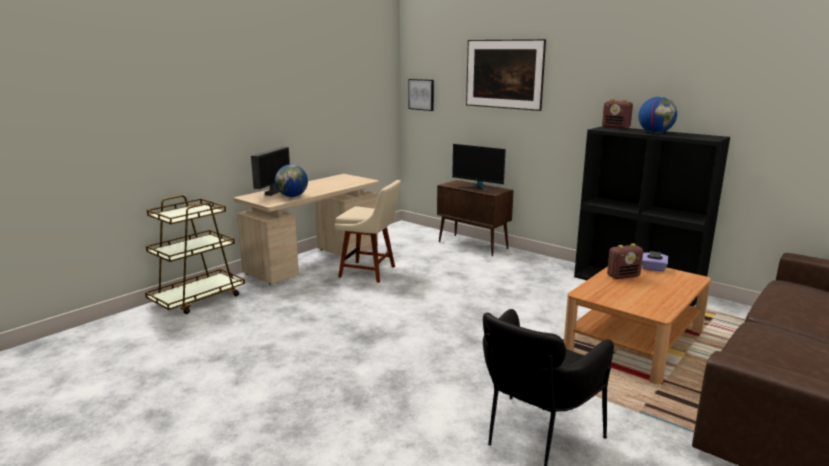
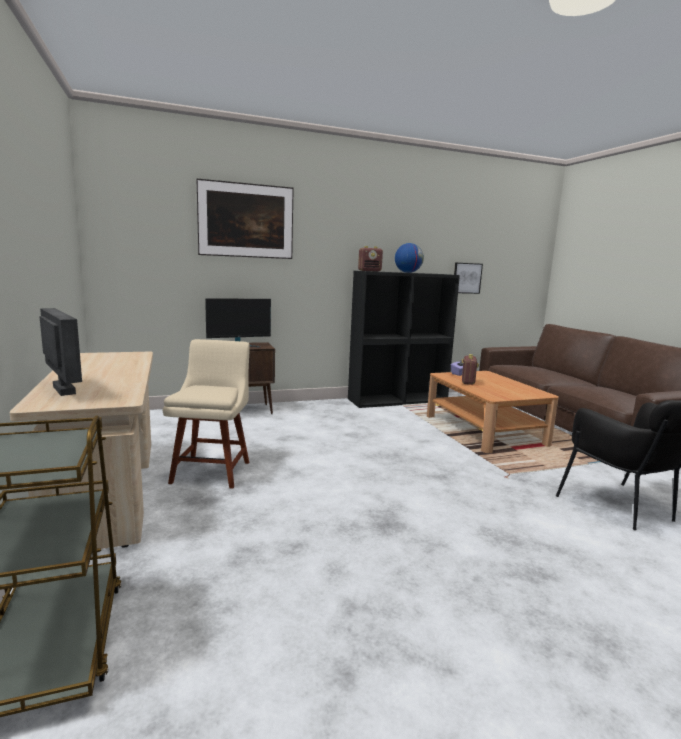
camera: 60 degrees left, 5 degrees down
(292, 196) = (117, 386): globe -> none
(370, 272) = (212, 470): beige chair -> beige chair turned 45 degrees counterclockwise
(421, 94) = (122, 242): picture -> picture (466, 278)

